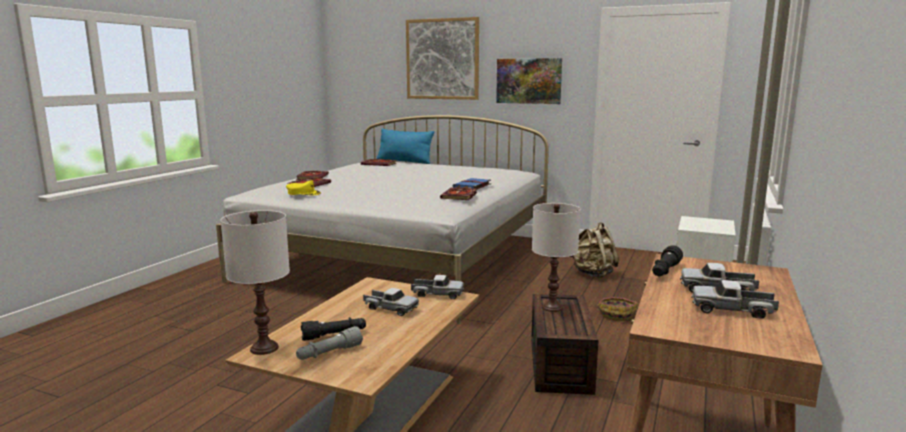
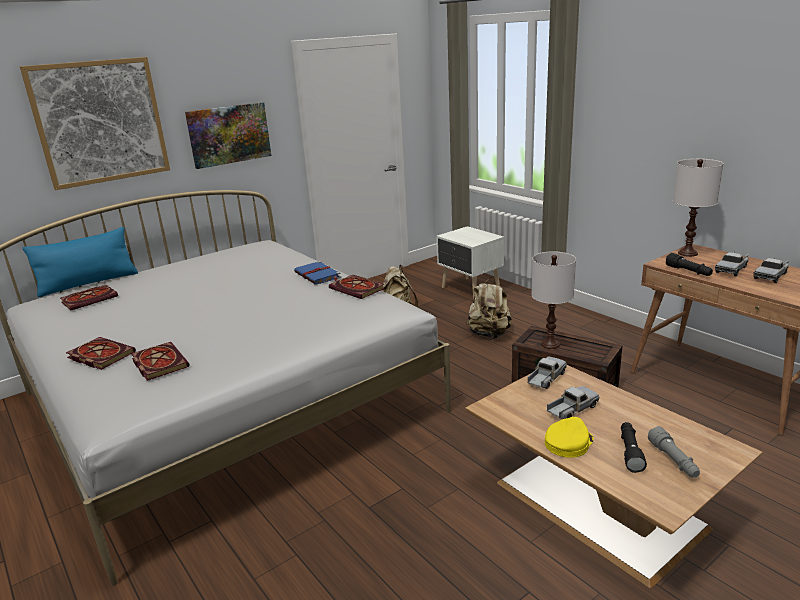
camera: 60 degrees left, 10 degrees up
(265, 348) = (650, 500): white table lamp -> white table lamp (687, 253)
(303, 193) = (209, 373): yellow cap -> yellow cap (568, 442)
(616, 314) = (489, 334): basket -> beige backpack

